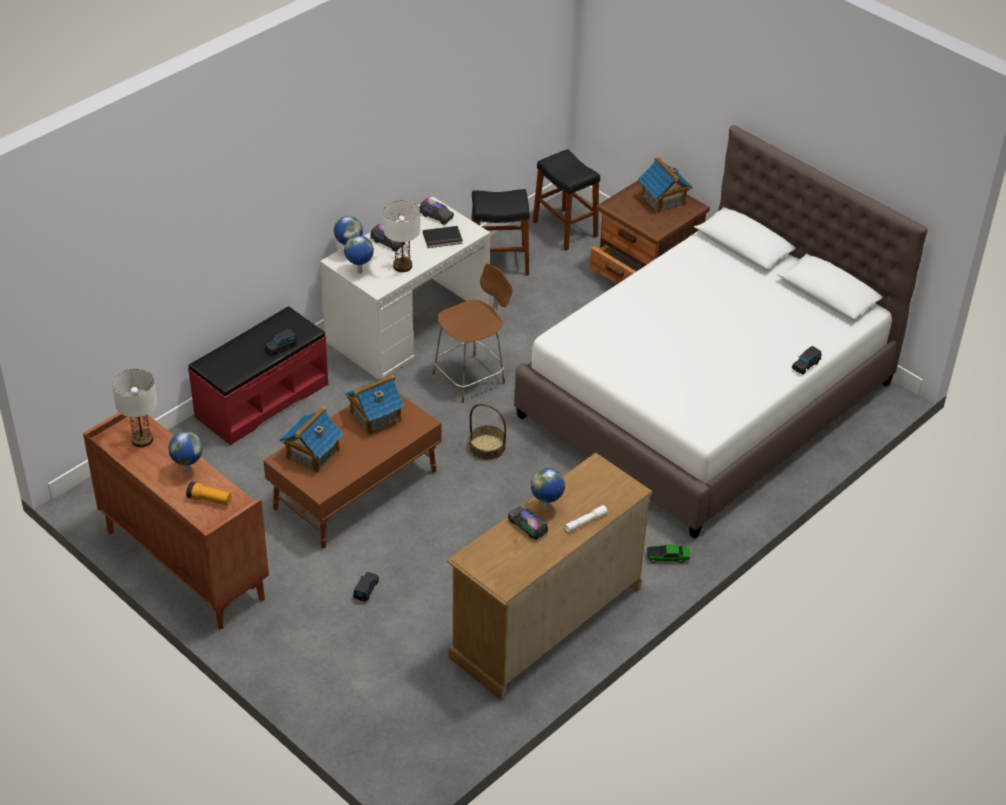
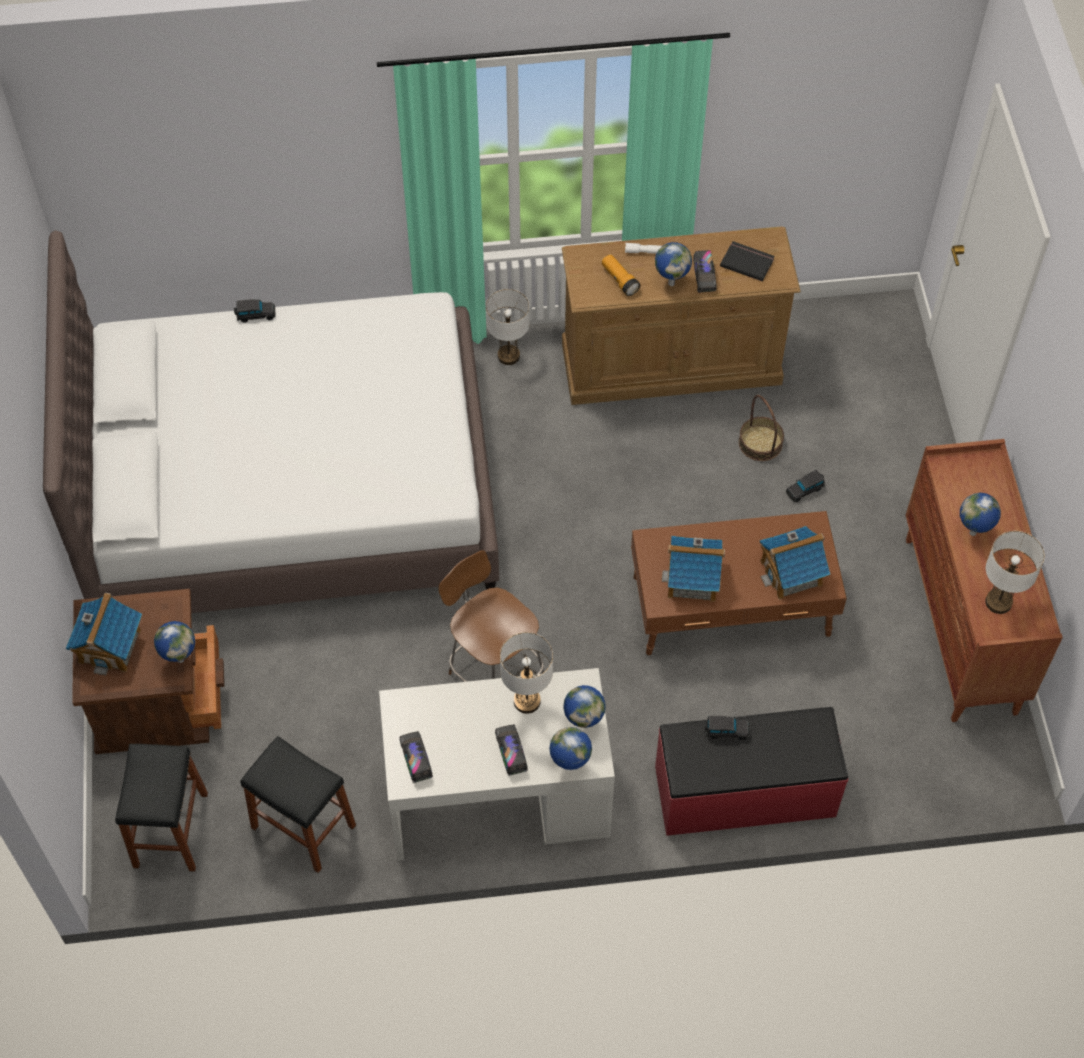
camera: 140 degrees left, 15 degrees up
(209, 500) = (971, 487): flashlight -> flashlight (619, 280)
(443, 239) = (442, 715): black book -> black book (747, 261)
(471, 377) = (494, 672): brown chair -> brown chair turned 45 degrees clockwise
(487, 447) = (559, 572): basket -> basket (760, 443)
(619, 213) = (180, 659): none -> globe
(667, 557) = (508, 356): toy car -> table lamp

